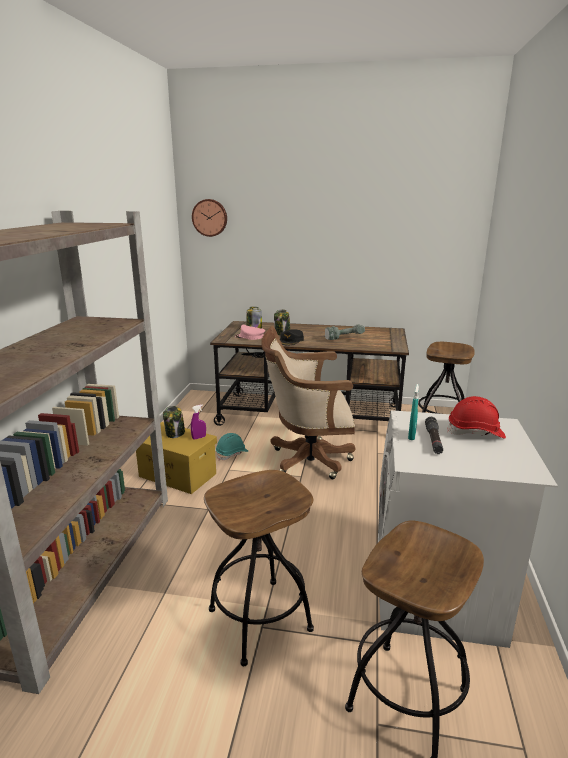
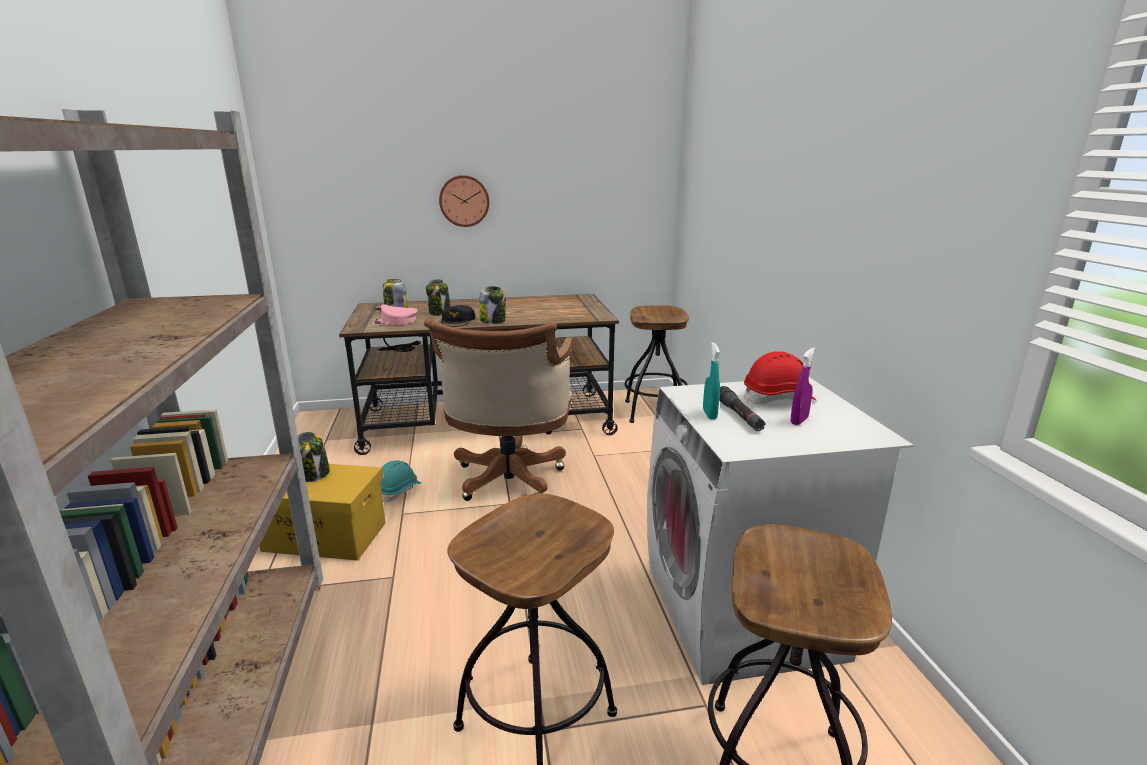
camera: 20 degrees left, 0 degrees up
(199, 437) = (355, 474): purple spray bottle -> purple spray bottle (799, 421)
(210, 217) = (306, 153): wall clock -> wall clock (464, 201)
(307, 460) = (508, 481): office chair -> office chair turned 60 degrees counterclockwise
(315, 343) = (493, 321): none -> jar
(343, 339) = (527, 312): power drill -> none

